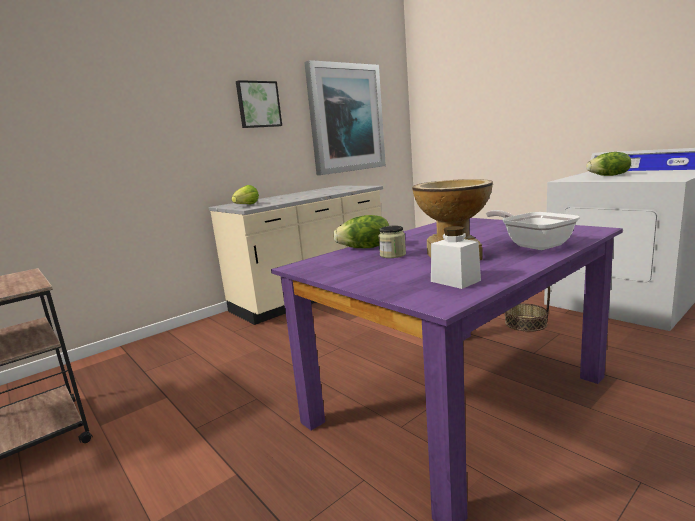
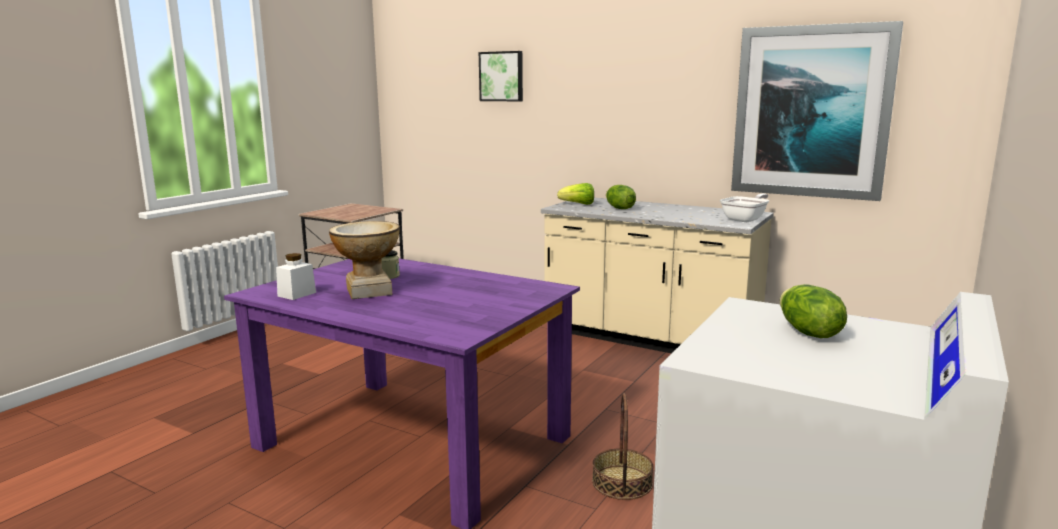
camera: 70 degrees right, 0 degrees up
(258, 104) = (662, 88): picture -> picture (502, 76)
(365, 248) = (419, 267): lettuce -> lettuce (619, 208)
(533, 245) = (397, 313): frying pan -> frying pan (746, 219)

